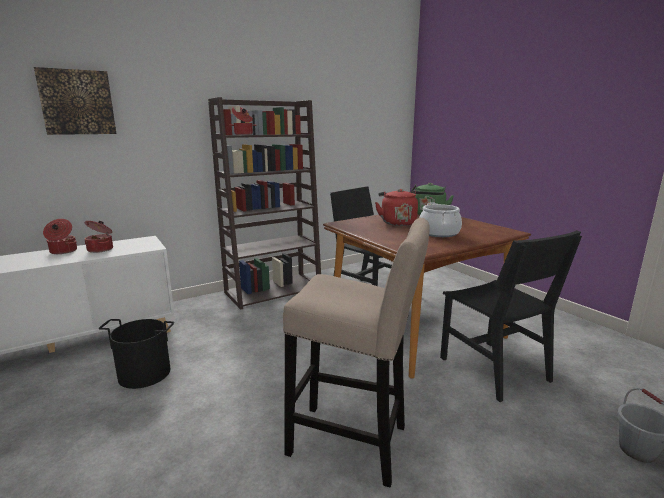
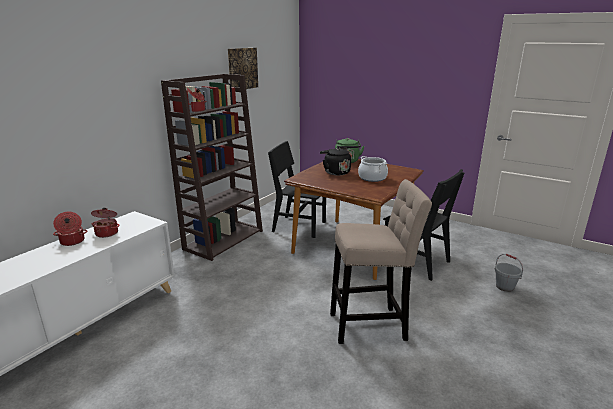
camera: 25 degrees left, 5 degrees up
(77, 102) = (55, 97): picture -> picture (242, 68)
(145, 373) = (187, 326): black bucket -> none
(397, 222) = (335, 172): red kettle -> black kettle

